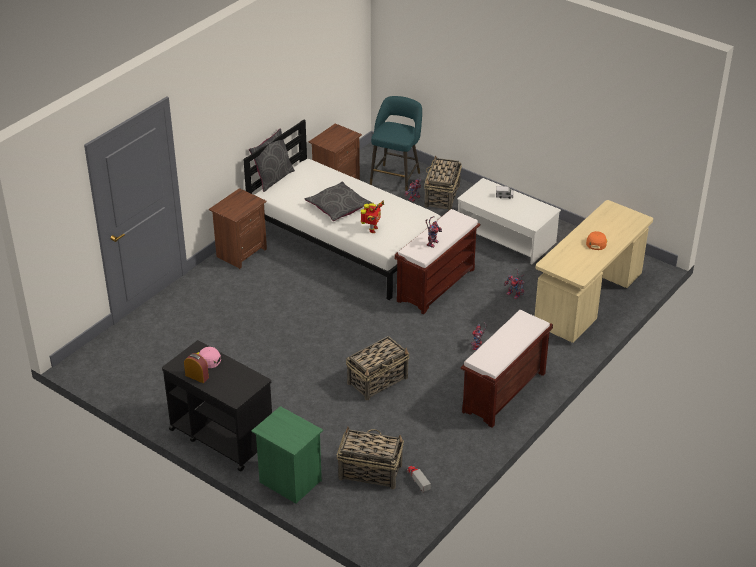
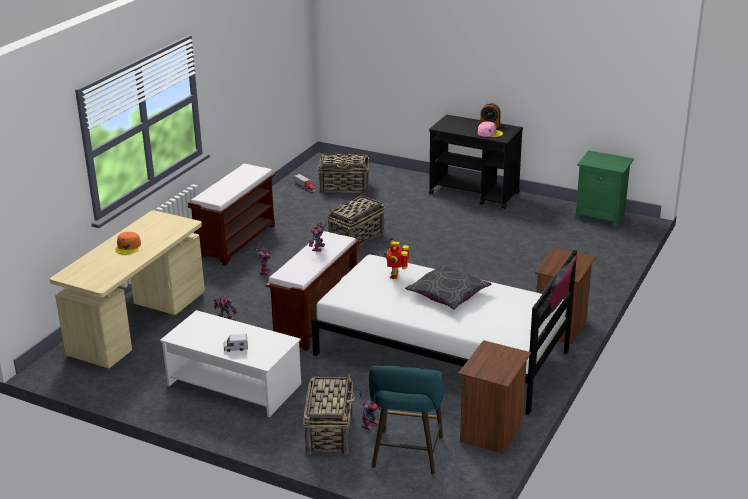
camera: 170 degrees right, 10 degrees down
(289, 482) = (405, 177): green nightstand -> green nightstand (600, 216)

